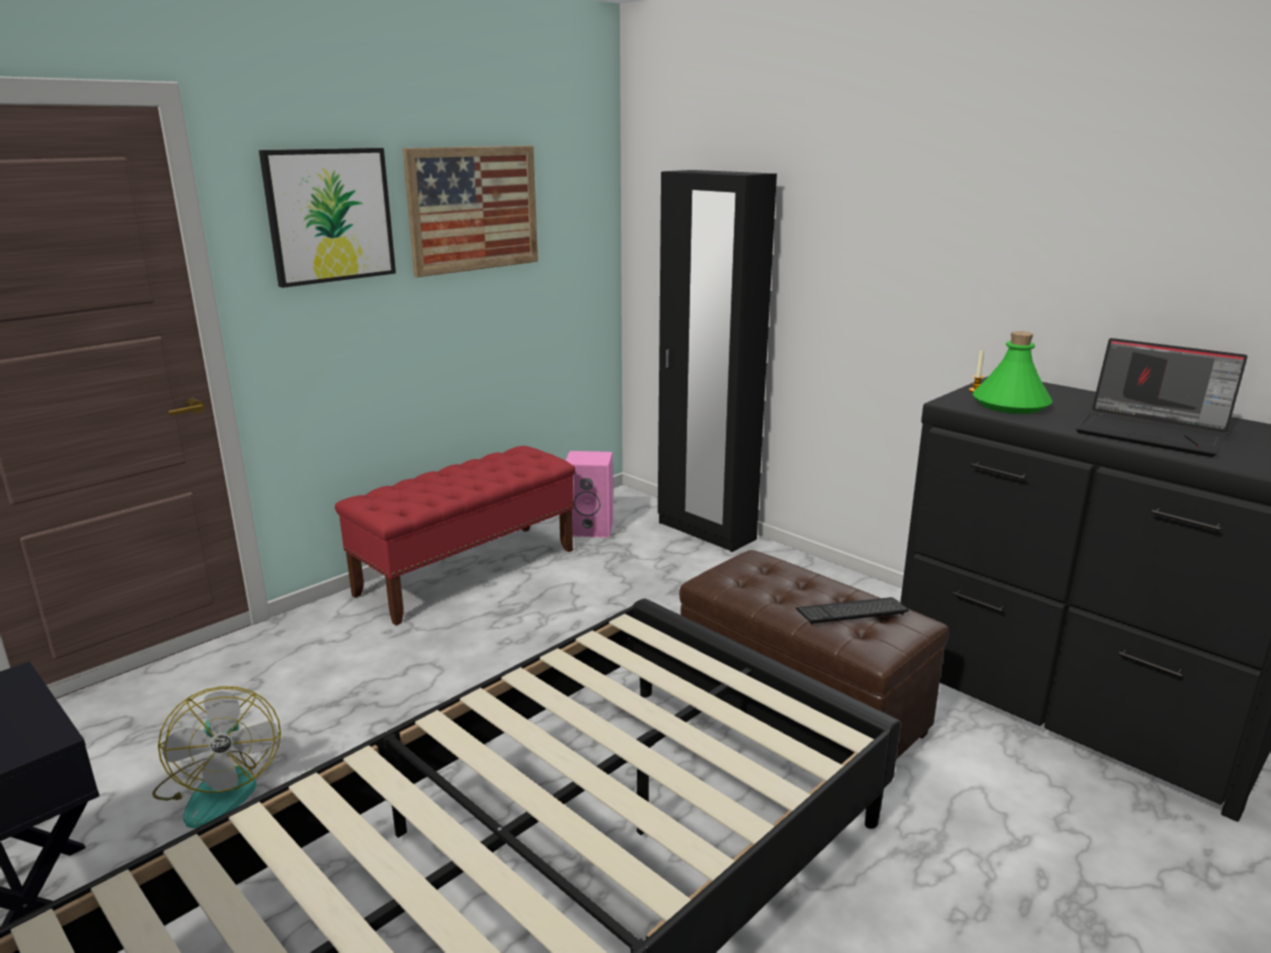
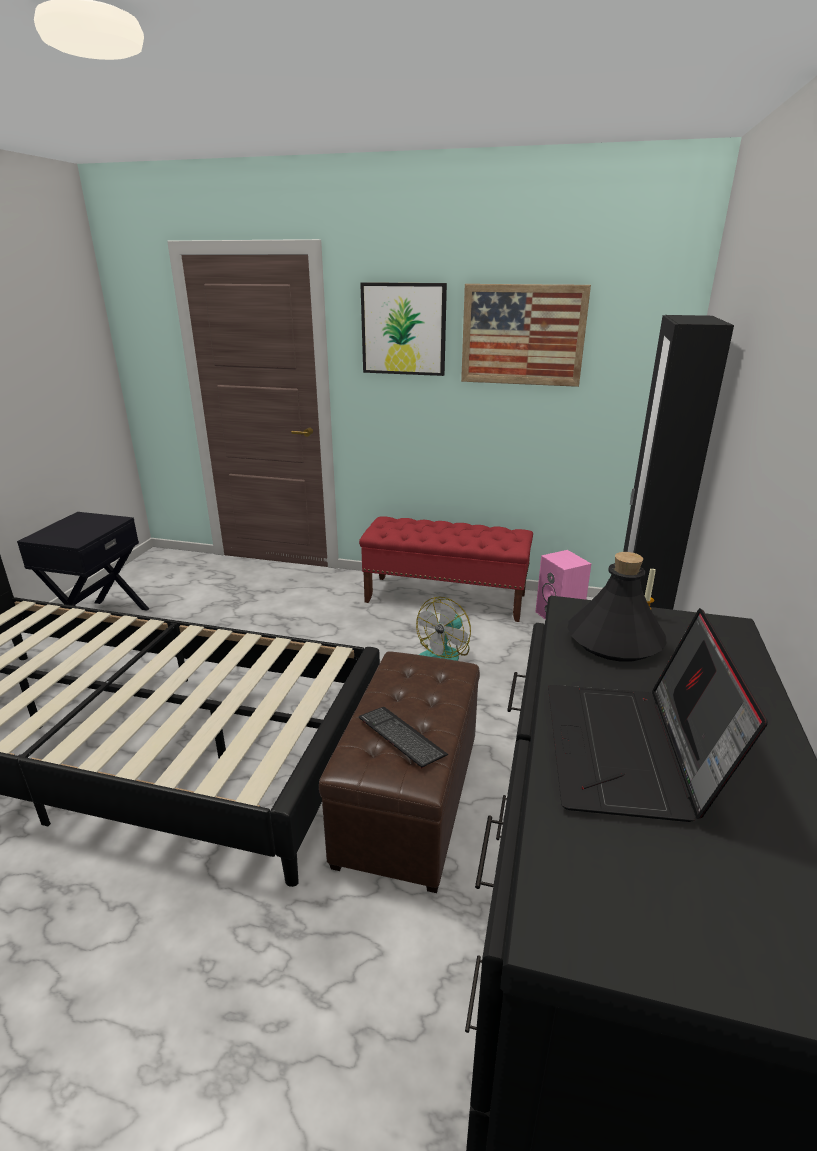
camera: 60 degrees right, 5 degrees up
(220, 787) = (198, 619): fan -> fan (444, 654)
(1010, 405) = (614, 640): green bottle -> black bottle

